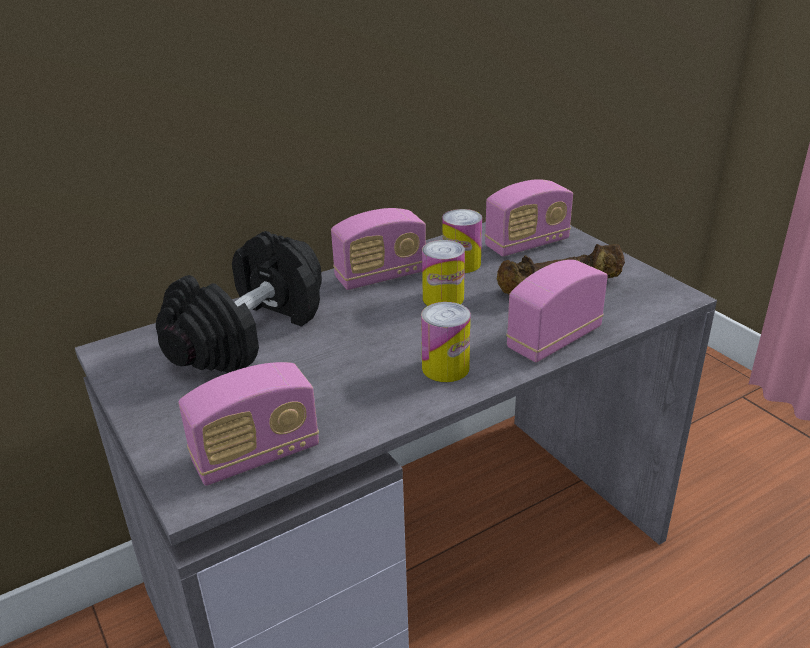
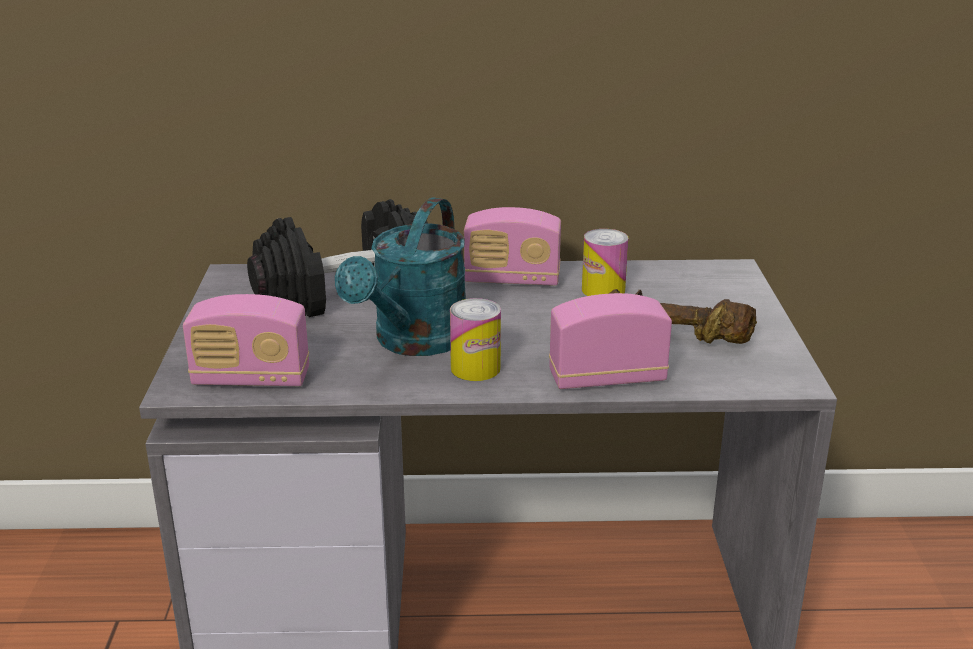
camera: 30 degrees right, 5 degrees down
(366, 362) = (414, 342): none -> turquoise watering can
(443, 298) = (546, 314): can -> none
(527, 244) = (695, 291): radio -> none

